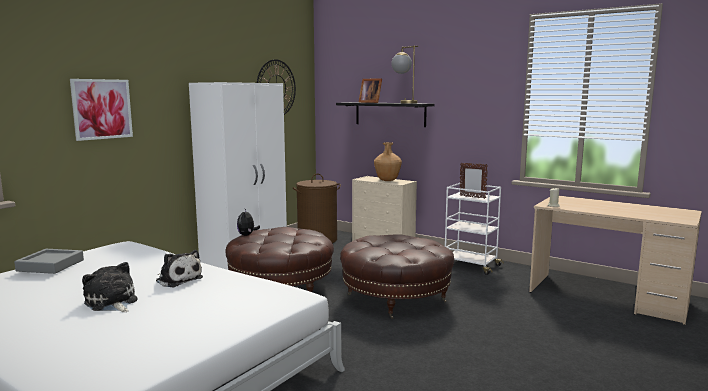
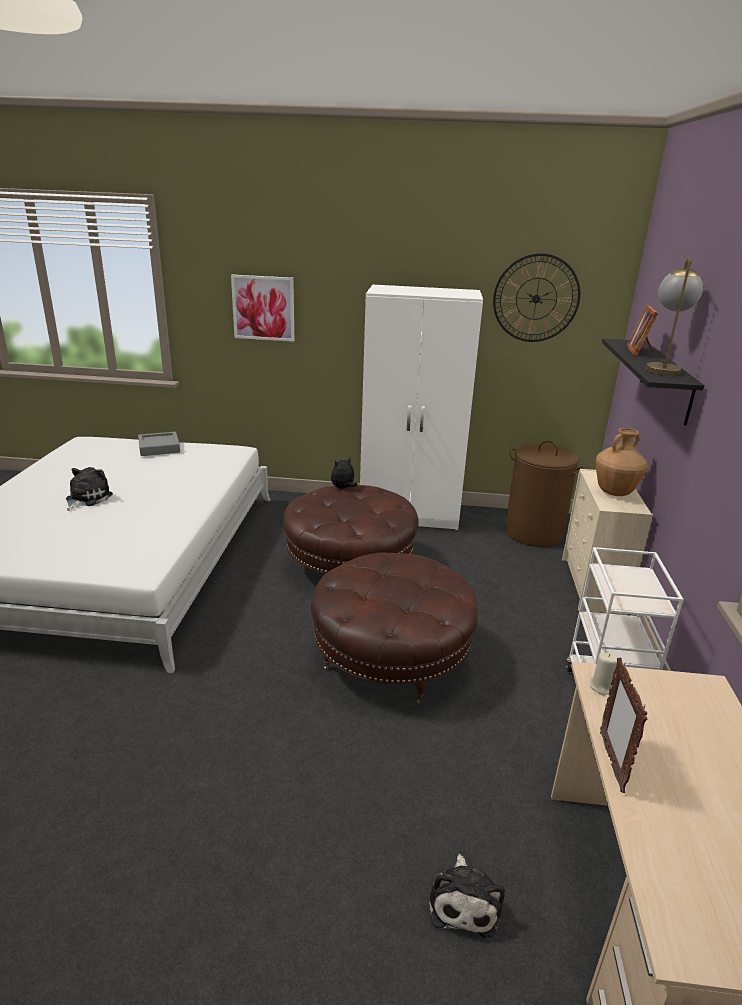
camera: 60 degrees right, 15 degrees up
(178, 279) = (160, 503): plush toy -> plush toy (464, 901)
(472, 197) = (619, 587): picture frame -> picture frame (611, 761)

